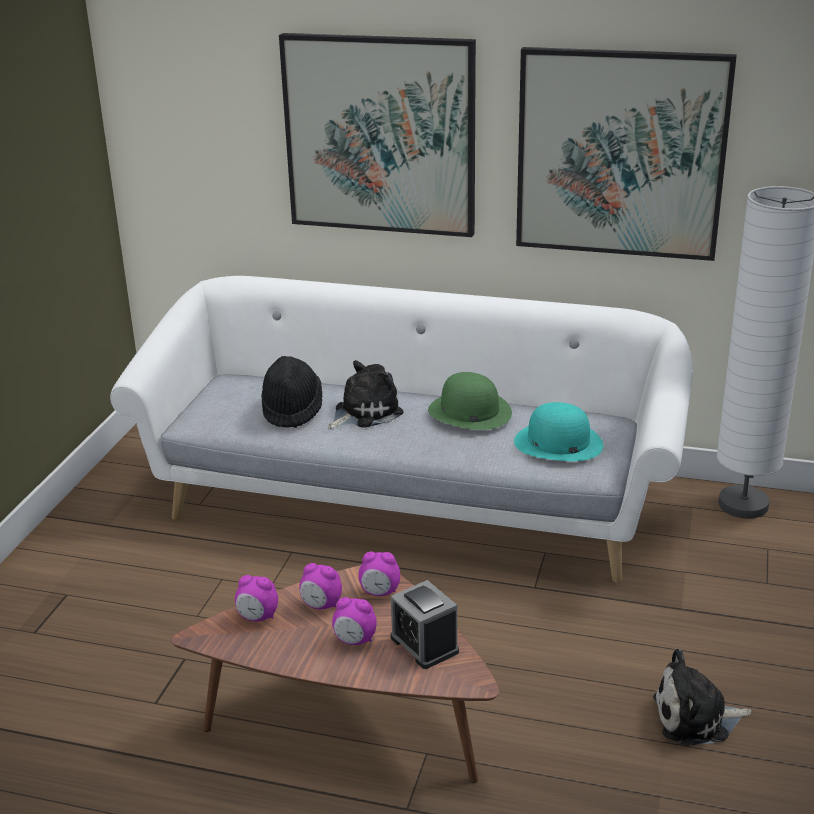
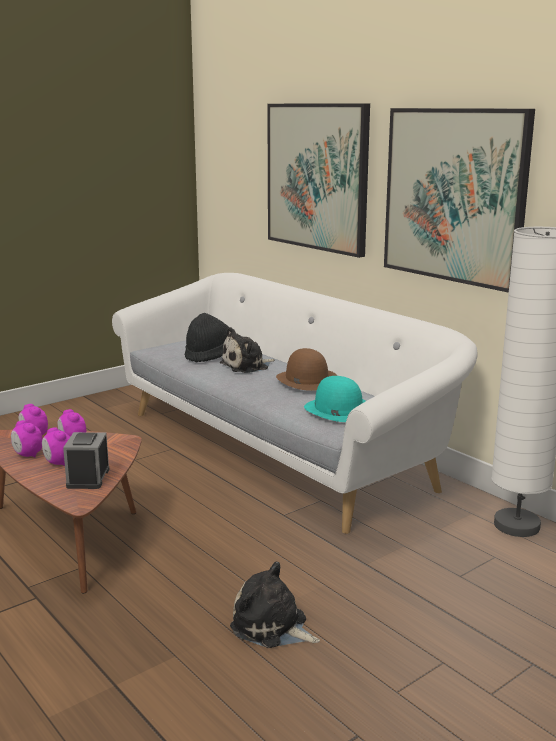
camera: 35 degrees right, 10 degrees down
(364, 412) = (247, 366): plush toy -> plush toy turned 150 degrees clockwise
(380, 592) = (112, 448): alarm clock -> alarm clock (27, 455)
(469, 411) = (306, 379): green hat -> brown hat

